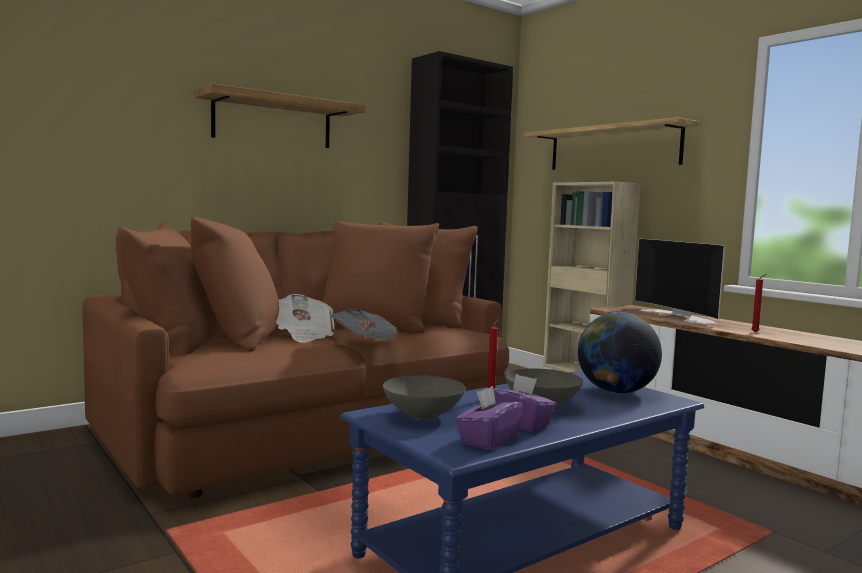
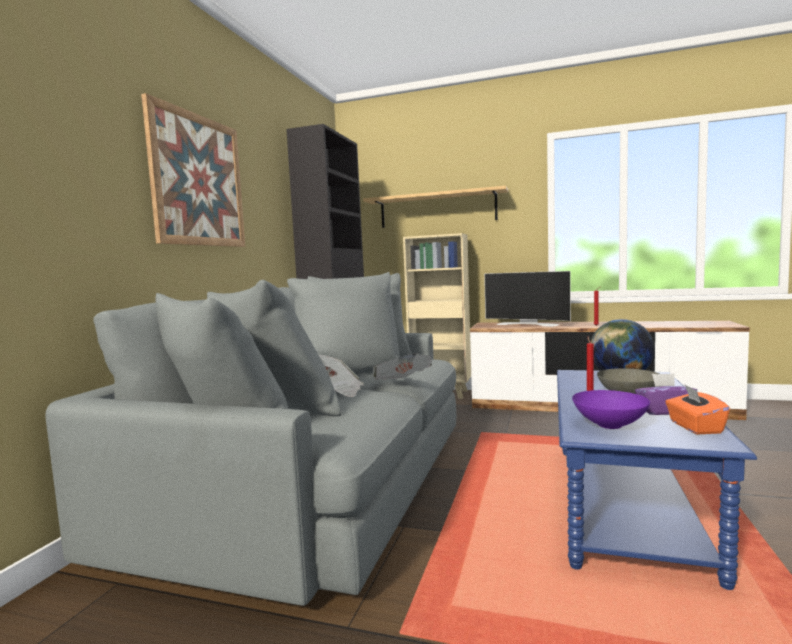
camera: 35 degrees left, 0 degrees up
(273, 121) = (198, 180): shelf -> picture
(306, 427) = (313, 482): brown sofa -> grey sofa
(422, 416) = (609, 425): grey bowl -> purple bowl
(488, 440) = (694, 427): purple tissue box -> orange tissue box

